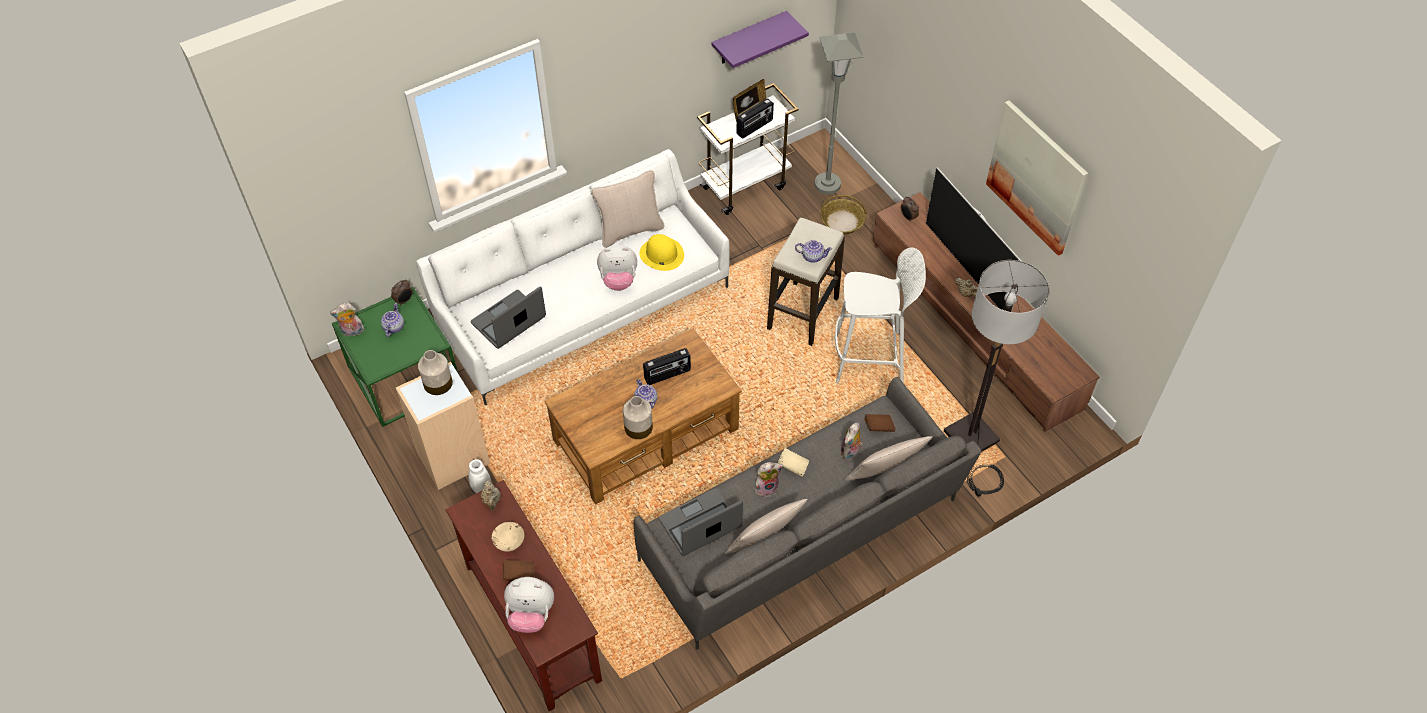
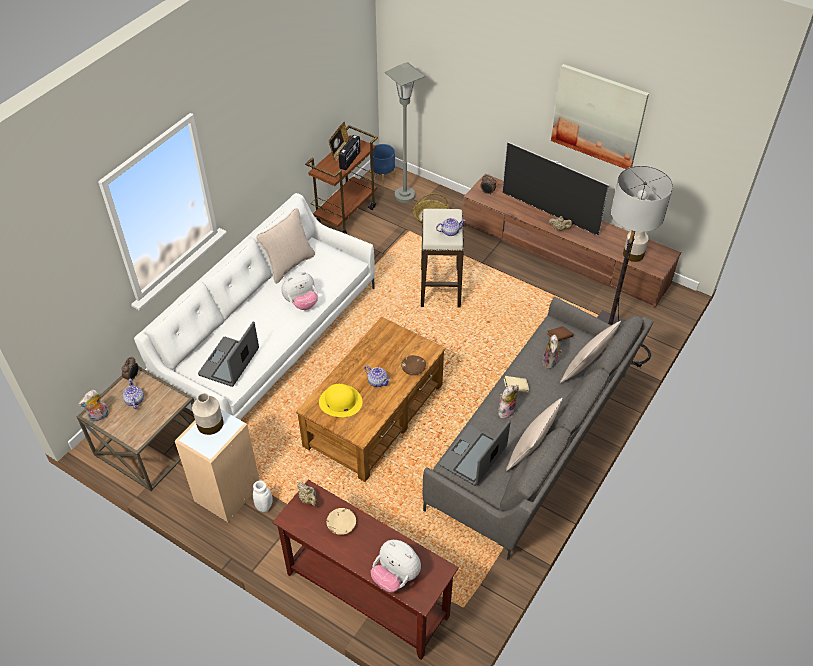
camera: 25 degrees left, 5 degrees down
(405, 376) = (149, 444): green side table -> brown side table
(519, 575) = (367, 548): brown book -> none
(531, 615) = (396, 576): plush toy -> plush toy turned 60 degrees clockwise
(638, 427) = (383, 403): beige vase -> beige vase (633, 254)
(661, 254) = (324, 273): yellow hat -> yellow hat (340, 401)
(667, 375) = (383, 357): radio -> none
(692, 400) = (413, 368): none -> brown bowl
(746, 187) = (346, 215): white cart -> brown cart
(749, 39) = (328, 90): purple shelf -> none
(814, 153) = (383, 178): none -> blue planter
(870, 361) = (508, 303): white stool -> none

